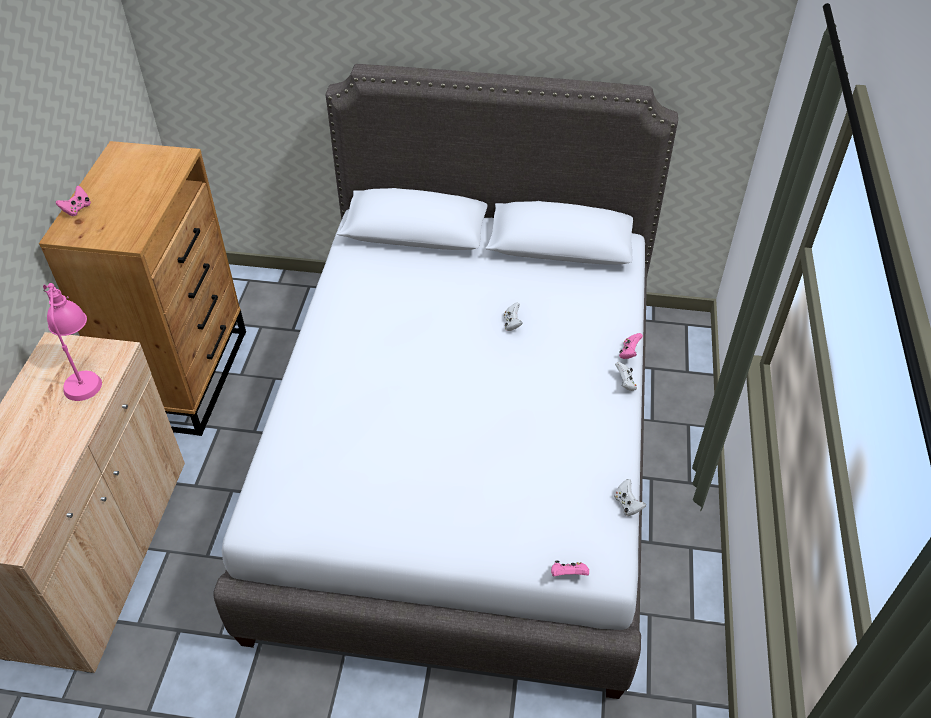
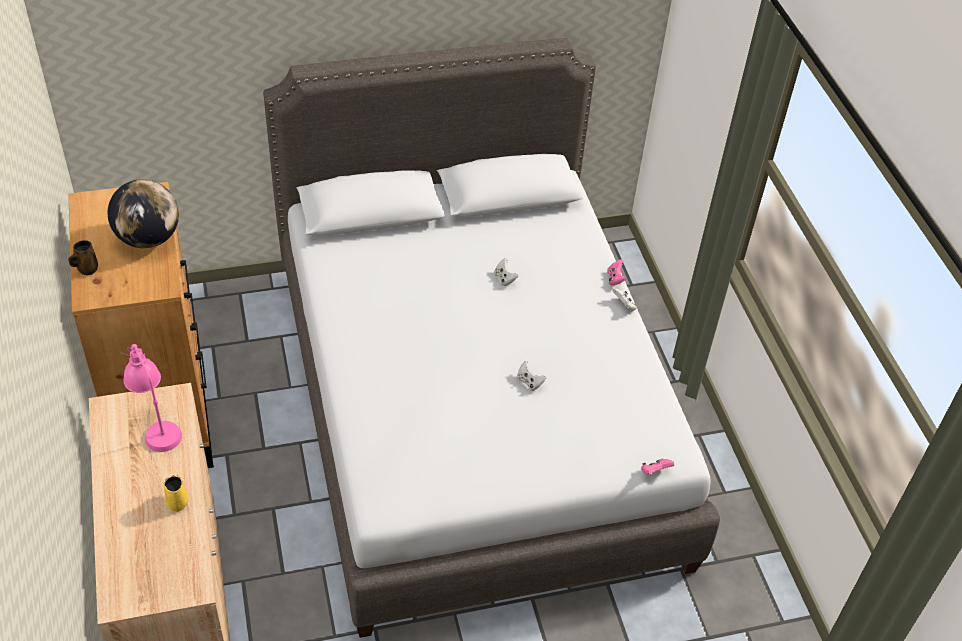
camera: 25 degrees left, 0 degrees up
(54, 453) = (178, 502): none -> yellow mug
(77, 209) = (86, 269): pink game controller -> brown mug
(148, 194) = (148, 238): none -> globe
(627, 504) = (673, 404): white game controller -> white game controller (529, 382)

